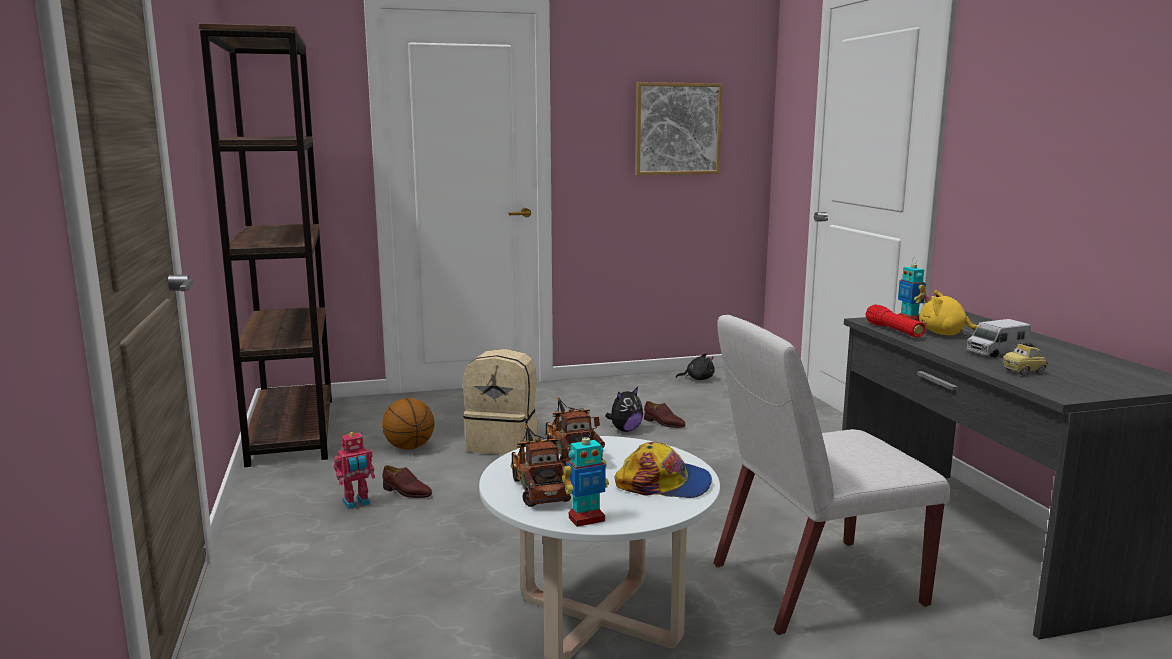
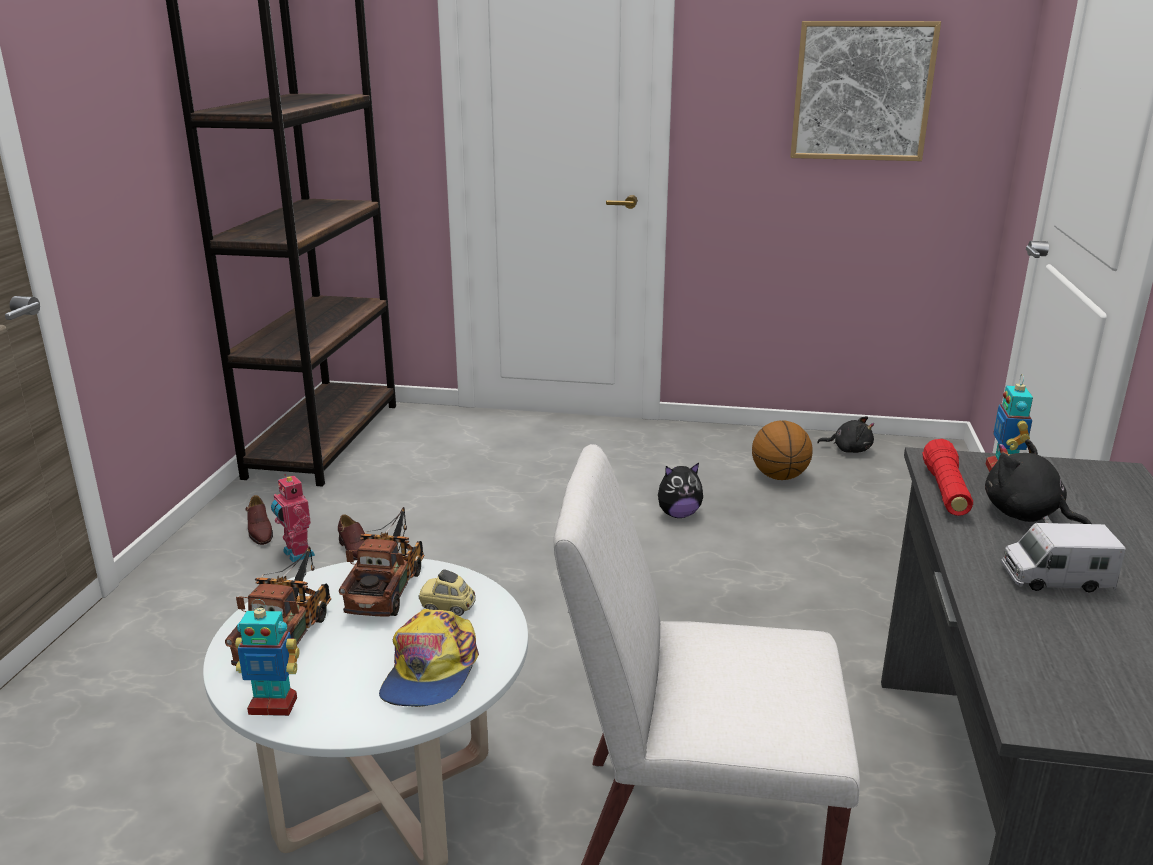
camera: 25 degrees right, 10 degrees up
(357, 503) = (296, 554): toy robot -> toy robot turned 60 degrees clockwise
(409, 448) = (414, 488): basketball -> basketball (779, 477)
(503, 443) = (517, 504): beige backpack -> none
(664, 423) = (737, 514): brown shoe -> brown shoe (260, 531)
(664, 484) = (430, 671): cap -> cap turned 60 degrees clockwise
(945, 334) = (1026, 515): yellow plush toy -> black plush toy
(1024, 372) = (1041, 639): toy car -> toy car (448, 607)

